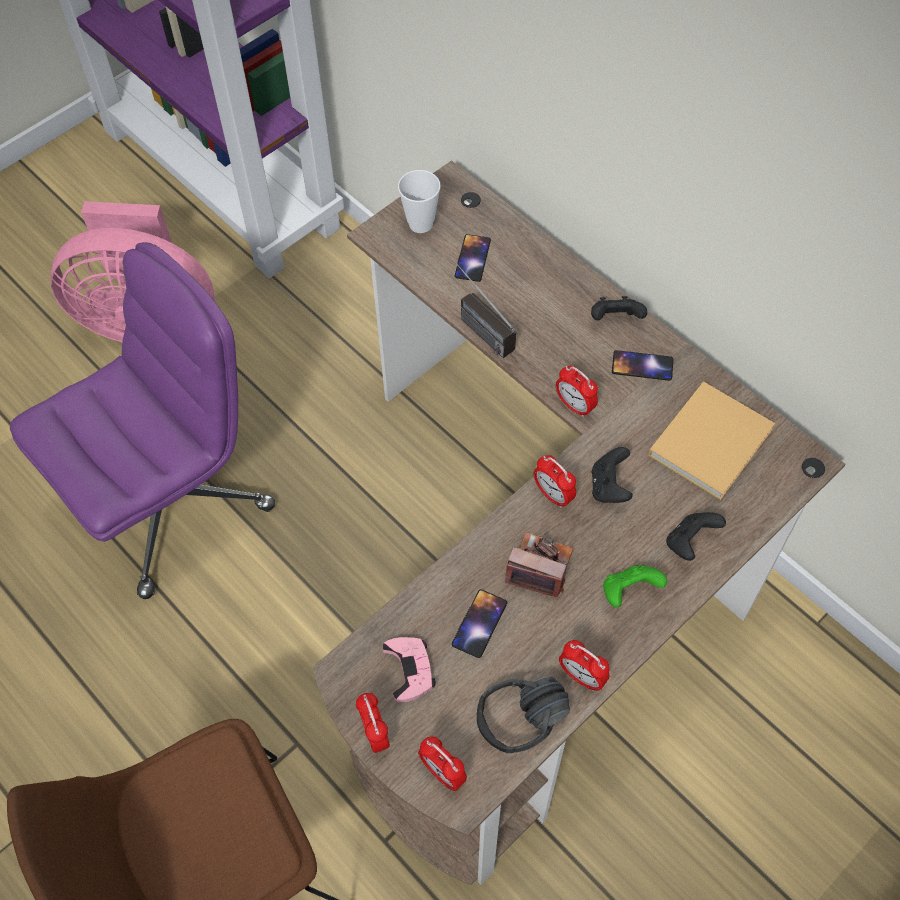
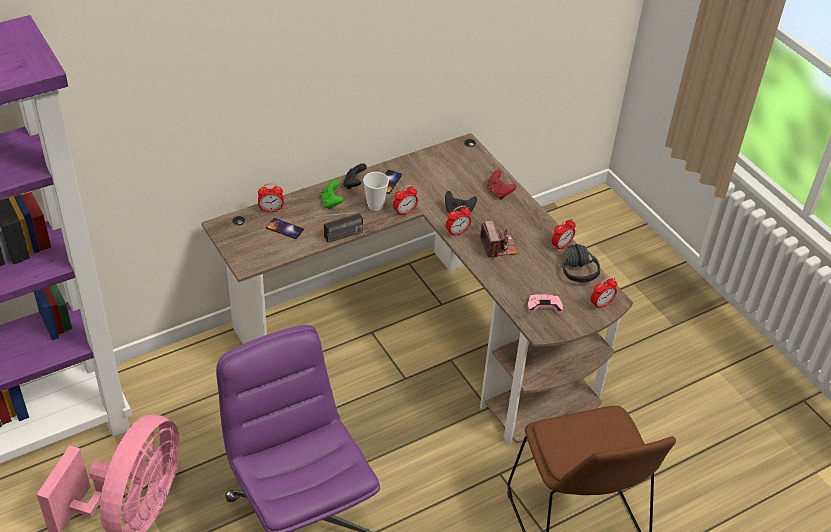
camera: 80 degrees left, 15 degrees down
(375, 733) = (576, 325): alarm clock -> alarm clock (271, 210)
(420, 224) = (247, 245): cup -> cup (375, 206)
(479, 623) = (524, 275): phone -> none
(539, 567) = (498, 247): camera -> camera turned 135 degrees clockwise
(628, 591) = (520, 219): green game controller -> green game controller (332, 202)
(689, 542) = (499, 192): black game controller -> red game controller
(712, 440) = (443, 170): beige book -> none

